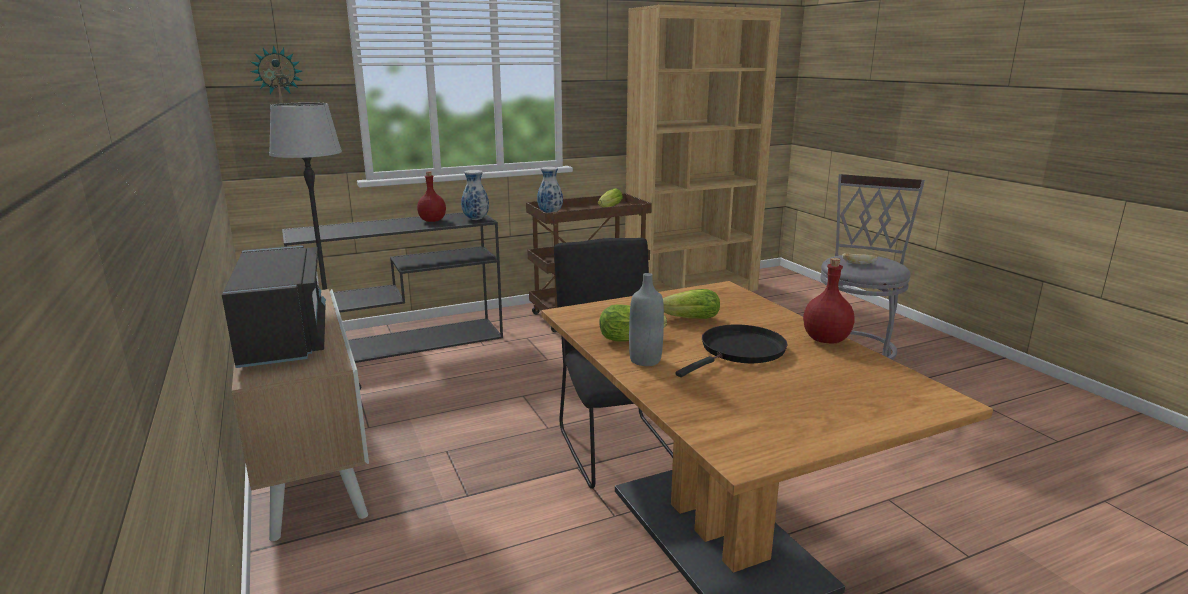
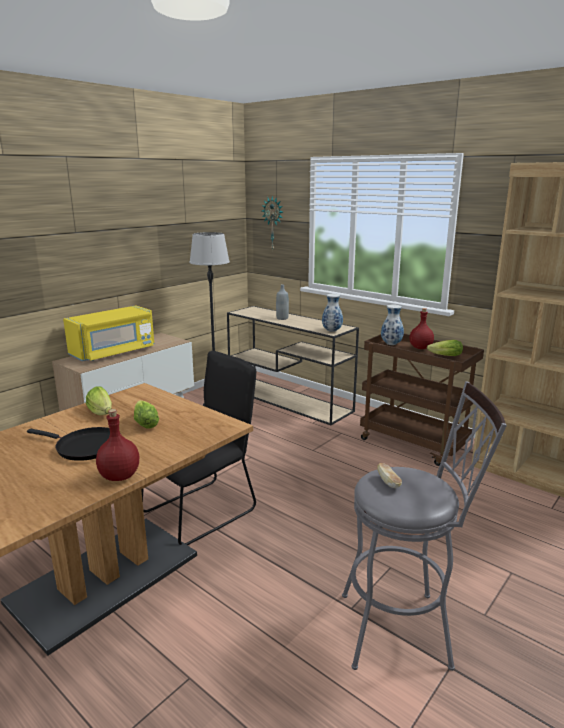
camera: 65 degrees right, 0 degrees up
(284, 338) = (114, 352): black microwave -> yellow microwave
(405, 342) = (290, 400): black console table -> beige console table
(432, 220) = (313, 324): red bottle -> red bottle (421, 348)
(645, 360) = (64, 422): grey bottle -> grey bottle (282, 318)

